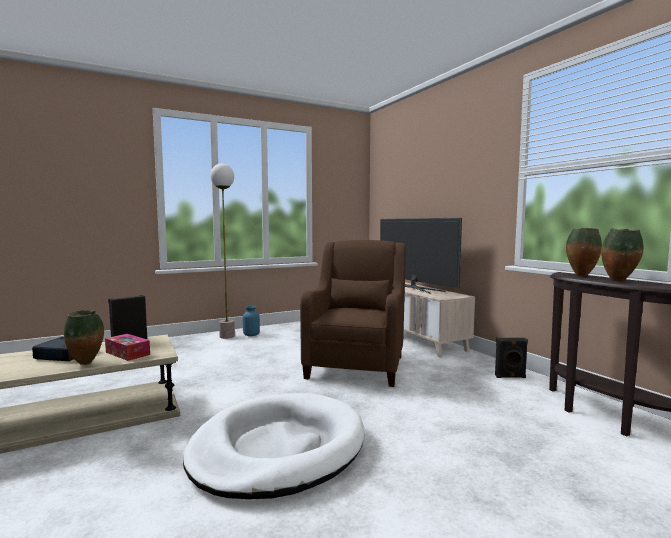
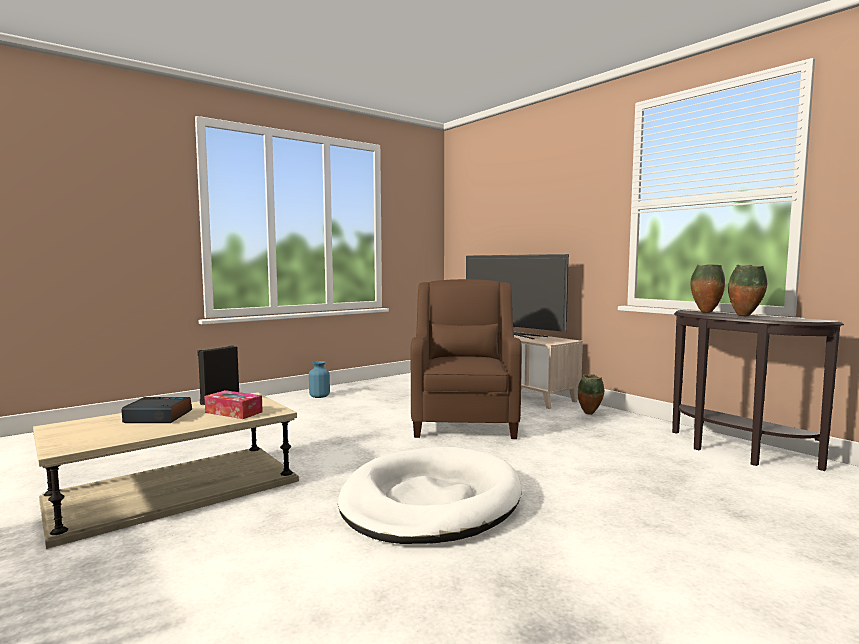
camera: 10 degrees left, 0 degrees up
(87, 364) = (197, 424): vase -> vase (590, 414)
(227, 336) = (290, 399): floor lamp -> none
(510, 377) = (630, 423): black speaker -> none

